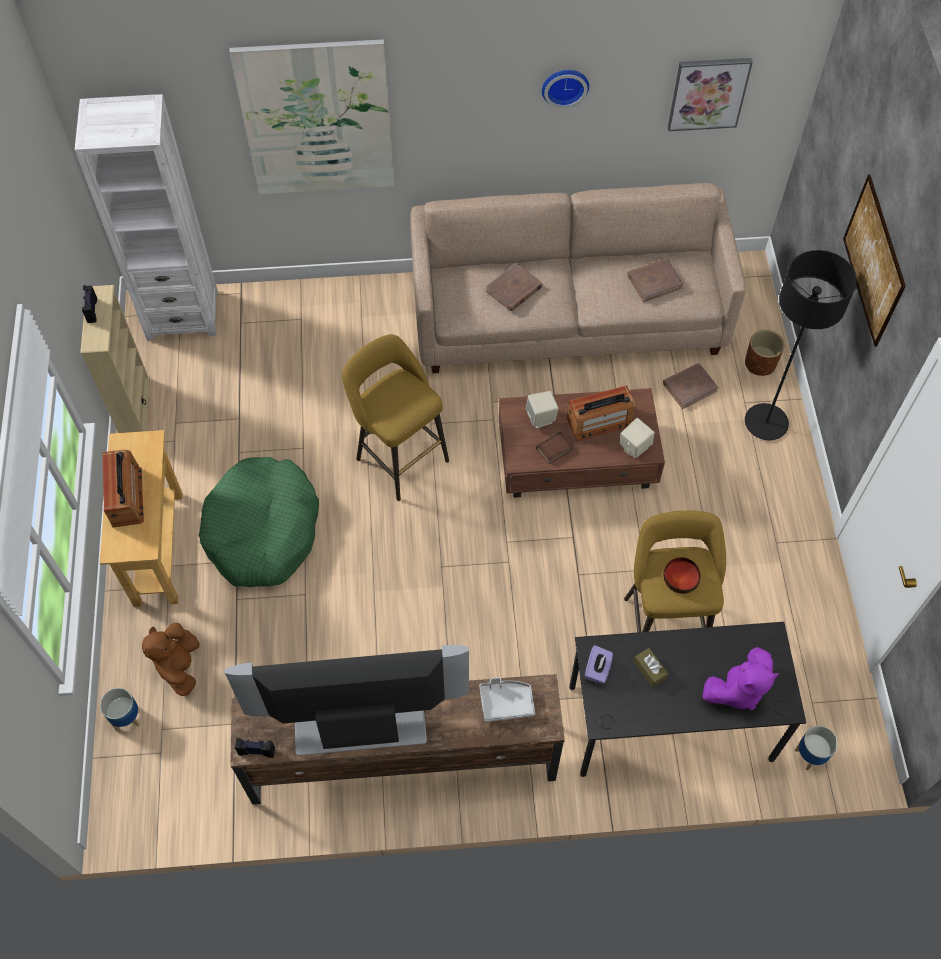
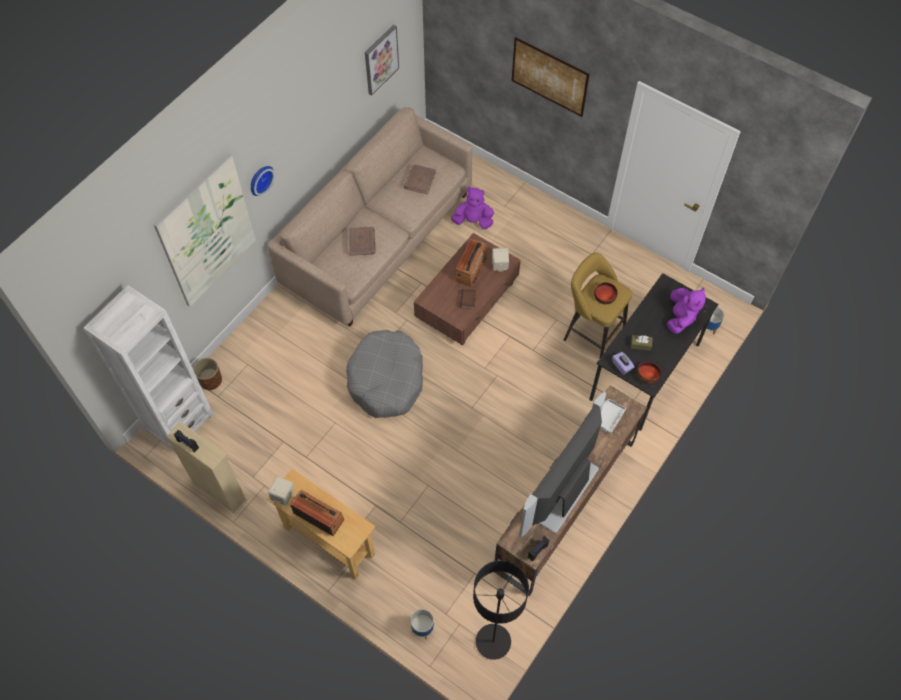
camera: 50 degrees left, 0 degrees up
(179, 666) = (415, 579): brown plush toy -> none
(262, 531) = (369, 479): green dog bed -> none
(399, 456) = (386, 380): yellow stool -> grey dog bed
(541, 418) = (444, 292): beige speaker -> beige speaker (283, 496)
(564, 85) = (318, 108): wall clock -> wall clock (260, 179)
(612, 709) = (648, 375): none -> bowl
(689, 387) = (473, 221): brown book -> purple plush toy
(760, 363) = (489, 182): brown planter -> brown planter (210, 380)
(766, 423) = (524, 207): black floor lamp -> black floor lamp (493, 642)

